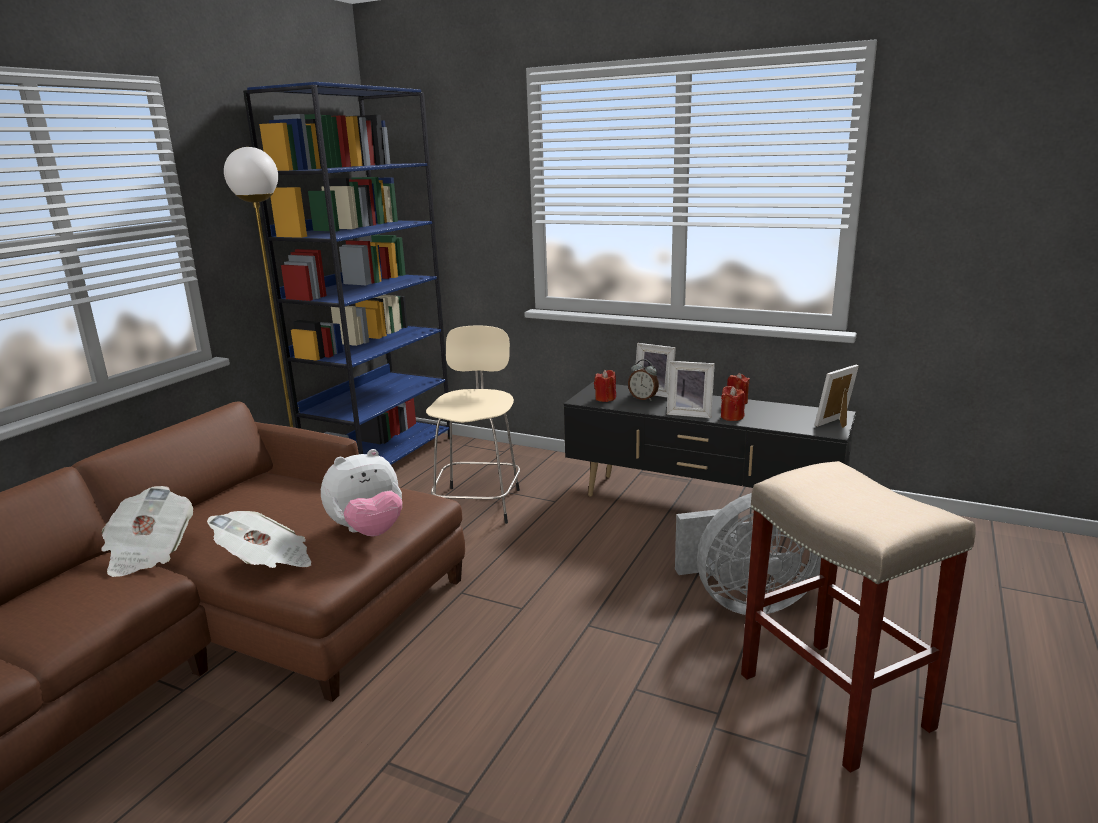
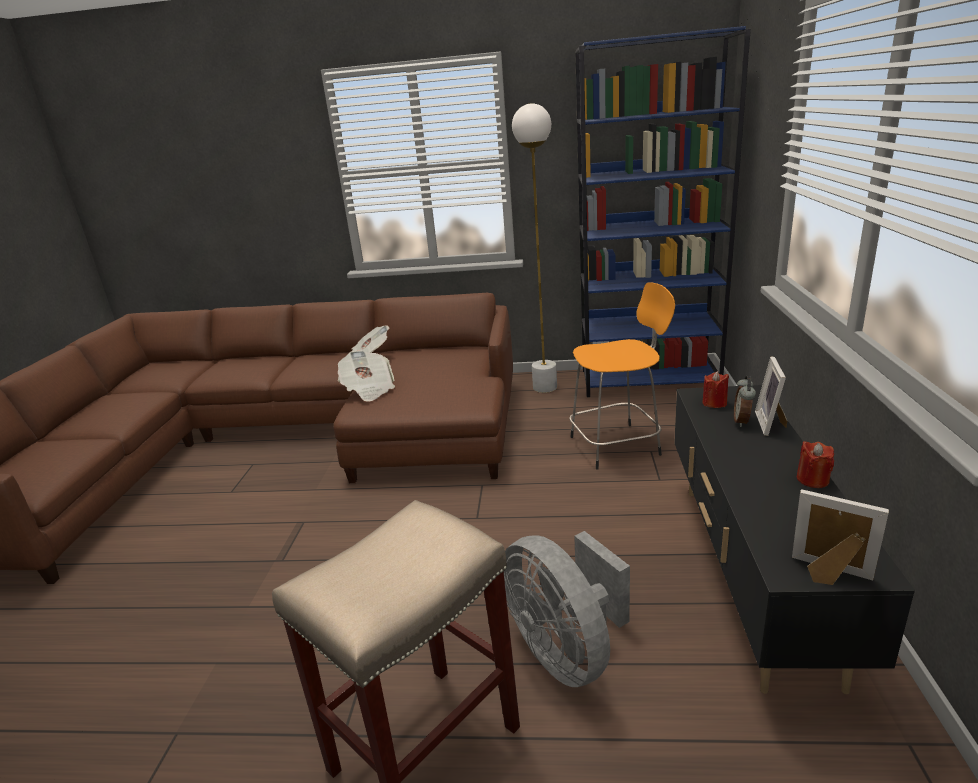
camera: 70 degrees right, 5 degrees up
(368, 531) = (420, 402): plush toy -> none
(478, 503) = (617, 445): beige stool -> orange stool
(690, 413) = (728, 457): picture frame -> none
(731, 417) = (749, 486): red candle -> none

